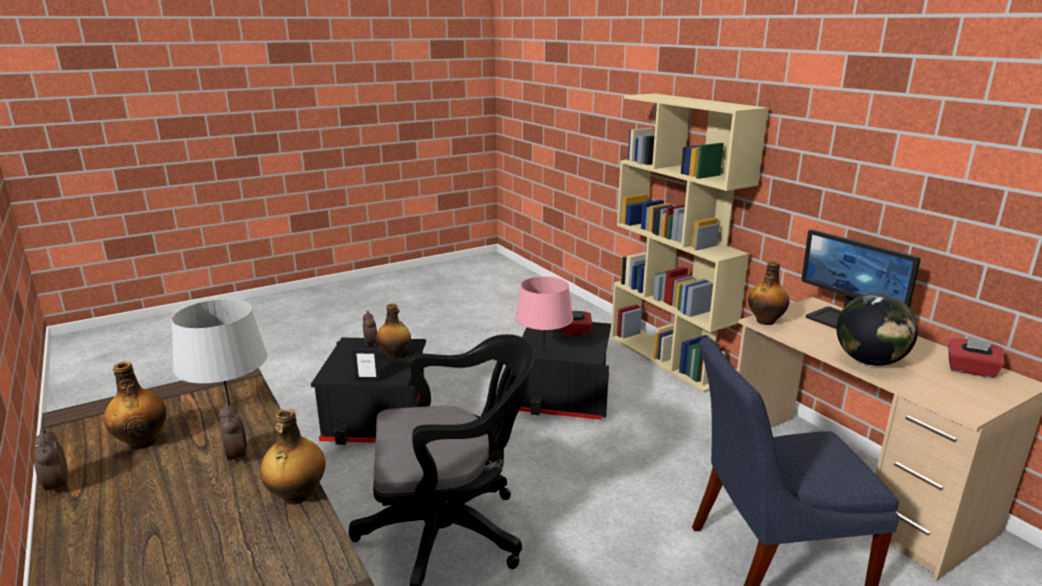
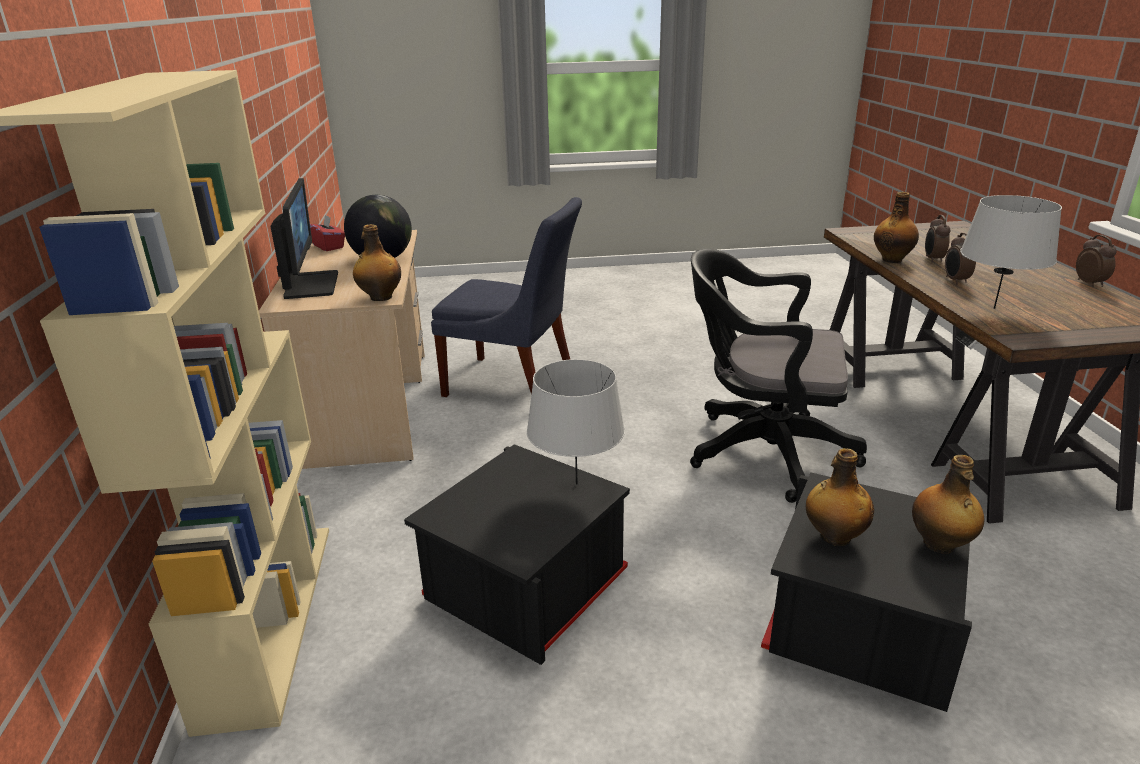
camera: 155 degrees left, 5 degrees up
(142, 441) = (1057, 299): bottle -> bottle (939, 545)
(368, 379) = (874, 494): picture frame -> none
(371, 344) = (886, 581): alarm clock -> alarm clock (932, 259)
(543, 351) = (576, 484): pink table lamp -> grey table lamp
(575, 332) = (488, 512): red tissue box -> none

